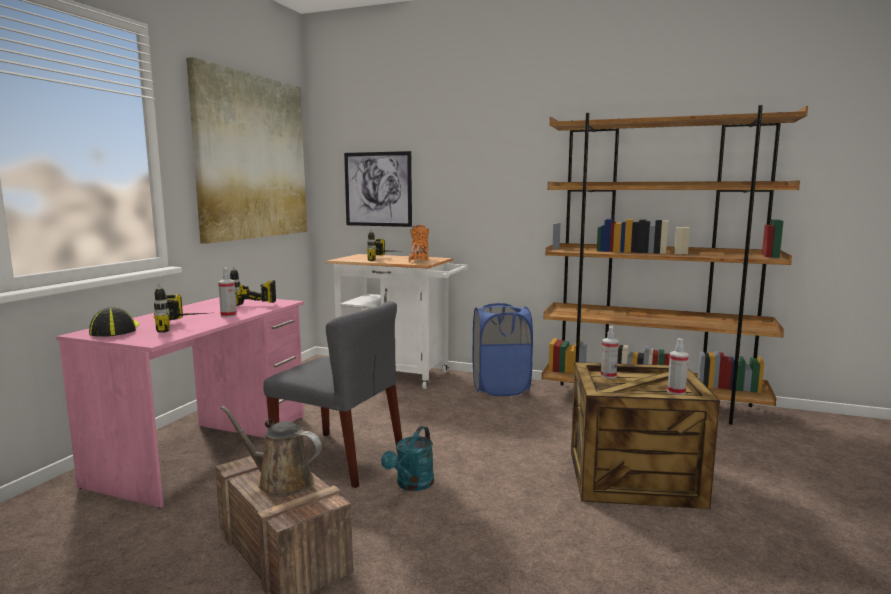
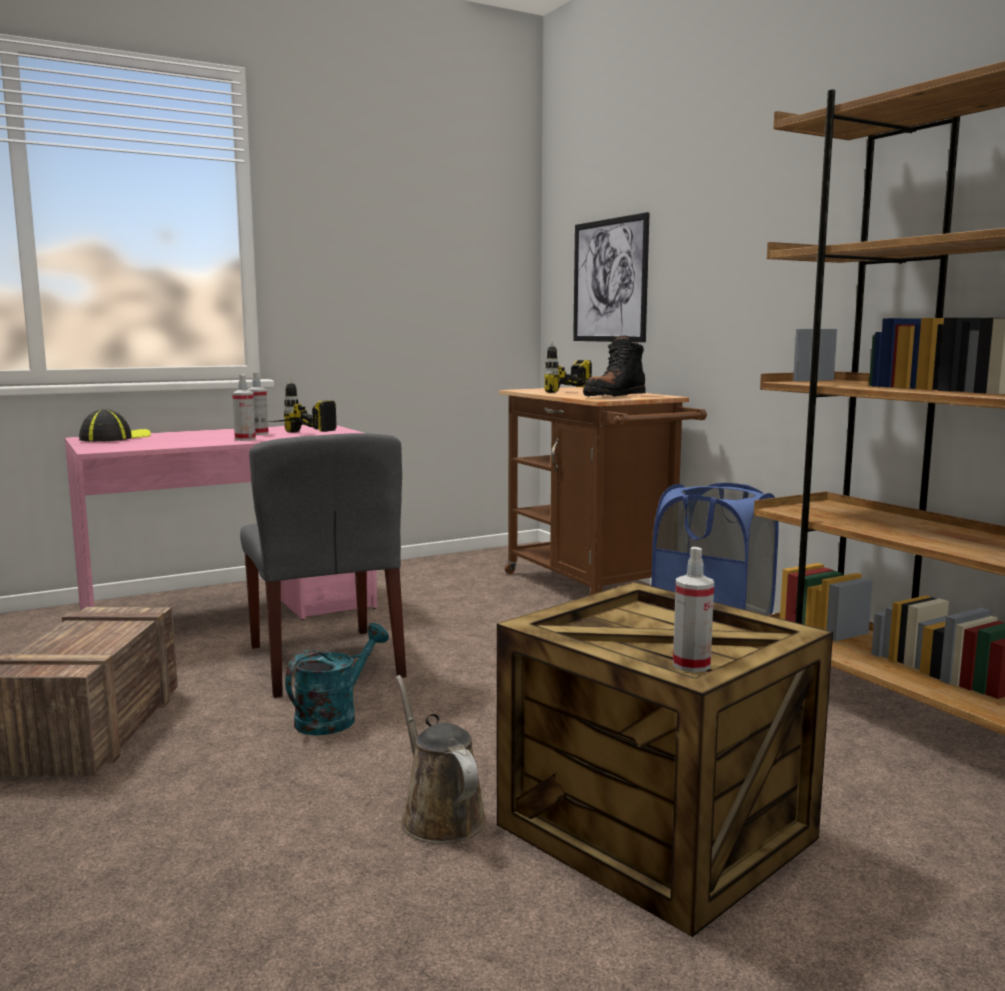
camera: 40 degrees right, 0 degrees up
(187, 326) = (174, 443): power drill -> none
(252, 157) = (421, 237): picture -> none
(280, 482) = (89, 637): brown watering can -> brown watering can (439, 816)
(400, 375) = (594, 588): white cart -> brown cart
(412, 485) = (334, 717): turquoise watering can -> turquoise watering can turned 150 degrees clockwise
(419, 261) = (614, 396): orange boot -> black boot
(608, 376) = (647, 615): spray bottle -> spray bottle (259, 434)

